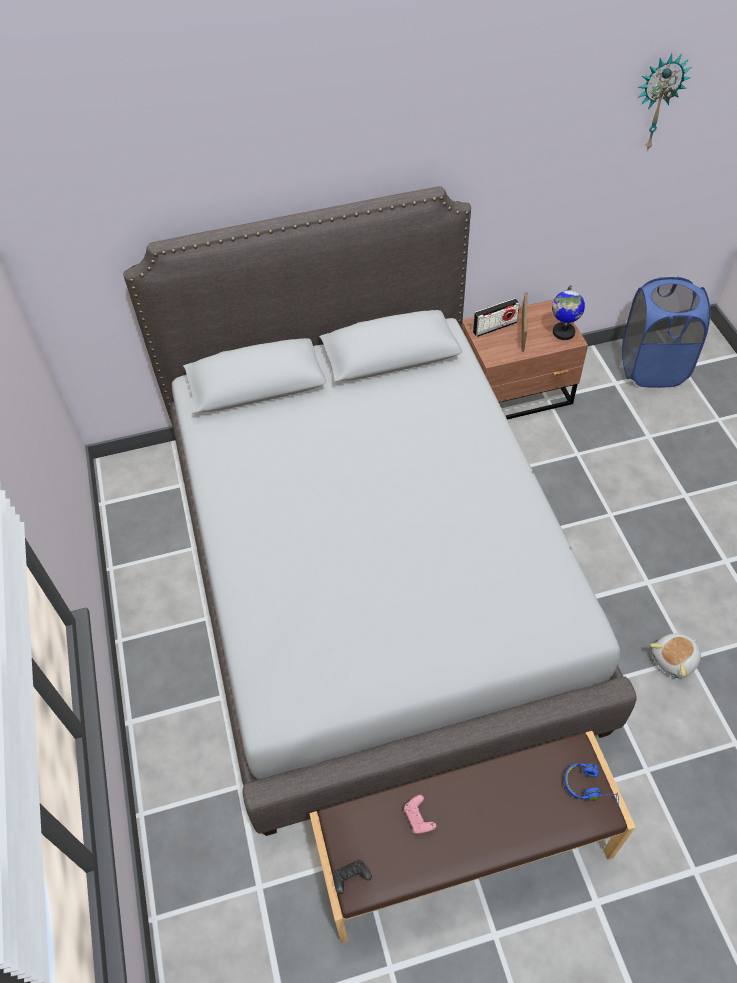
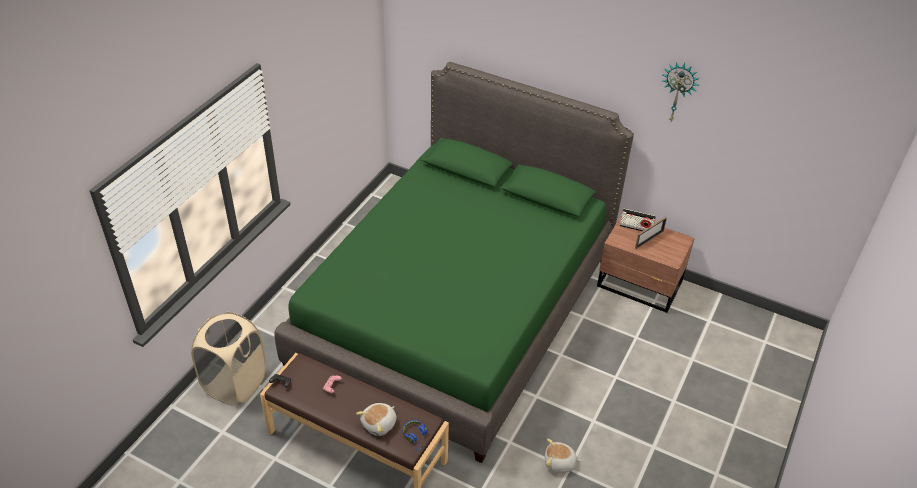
camera: 40 degrees right, 10 degrees down
(219, 917) = (235, 384): none -> beige laundry basket
(373, 573) = (456, 310): grey bed -> green bed
(532, 811) = (379, 424): none -> plush toy
(563, 332) = (672, 254): globe -> none
(652, 368) = (744, 329): blue laundry basket -> none
(656, 102) = (778, 133): wall clock -> wall clock (678, 91)

